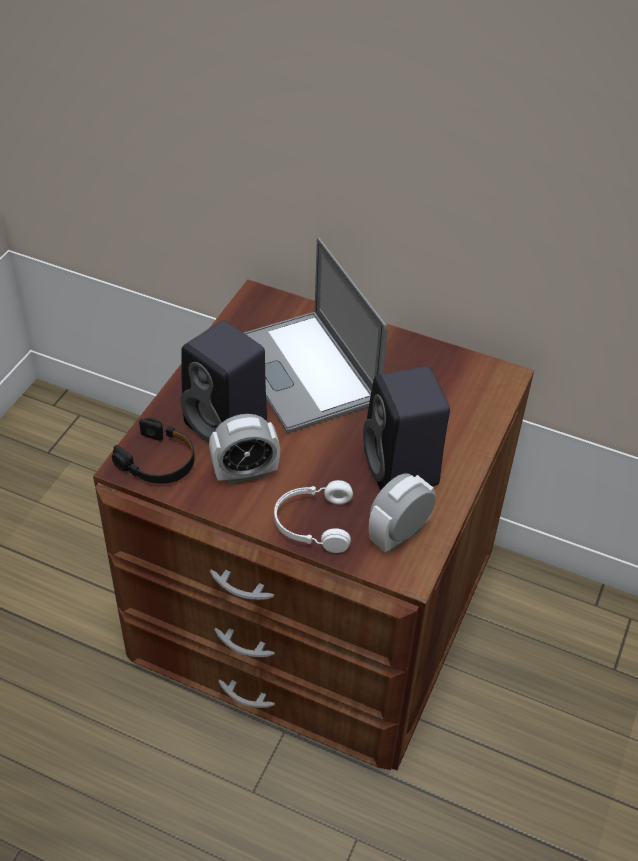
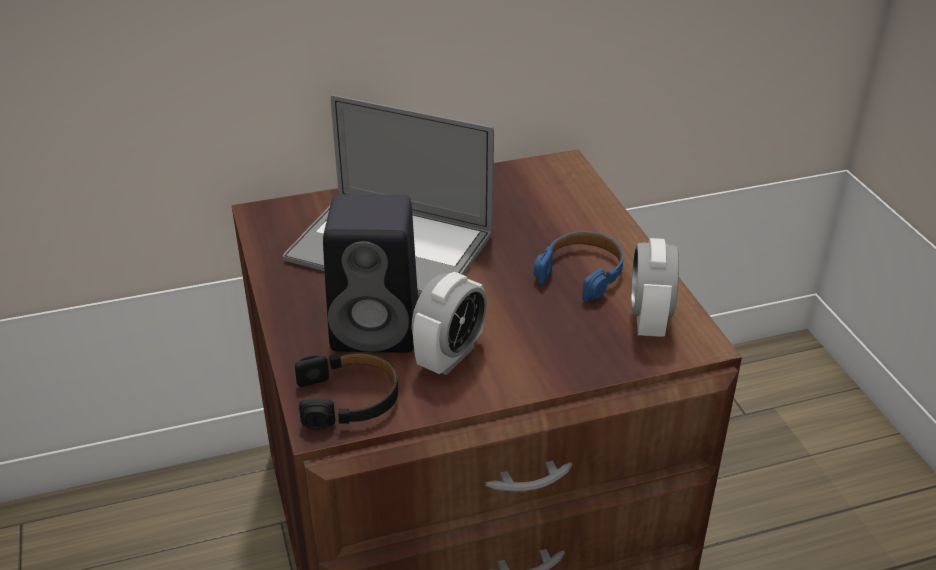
camera: 40 degrees left, 10 degrees down
(312, 523) = (567, 358): white headphones -> none
(402, 470) = (582, 272): black speaker -> blue headphones

